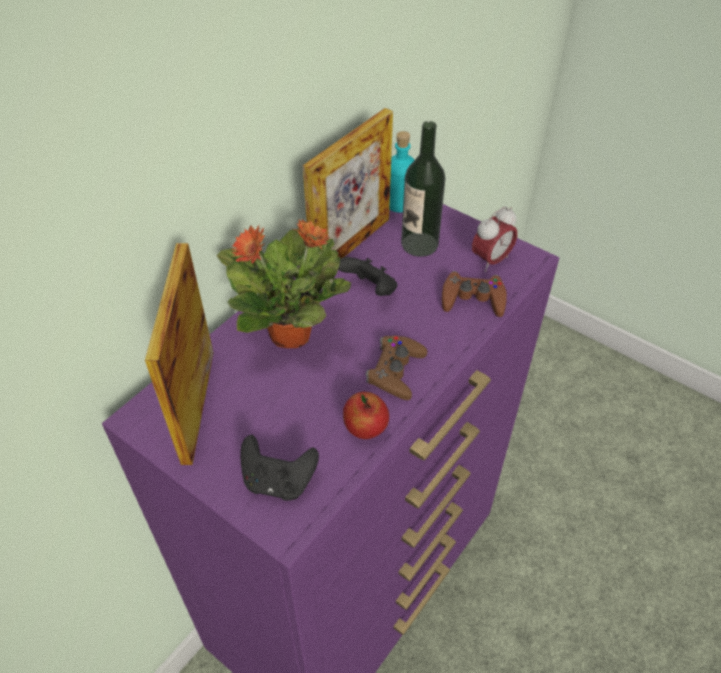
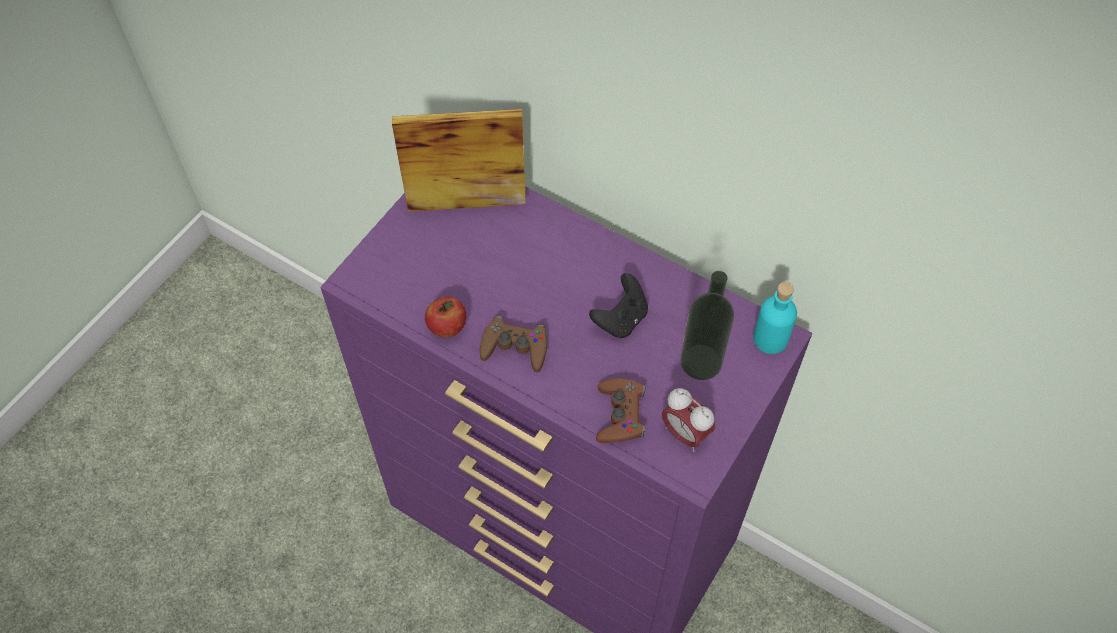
camera: 85 degrees right, 10 degrees up
(278, 481) = (393, 270): black game controller -> none
(292, 334) = (554, 260): potted plant -> none
(351, 246) = (686, 297): picture frame -> none

